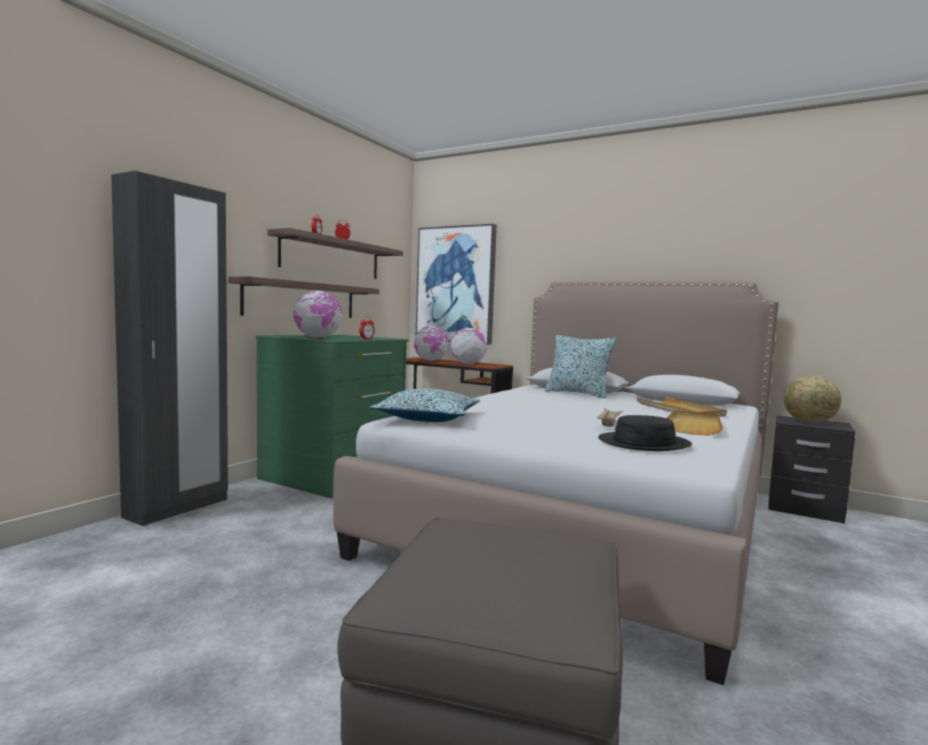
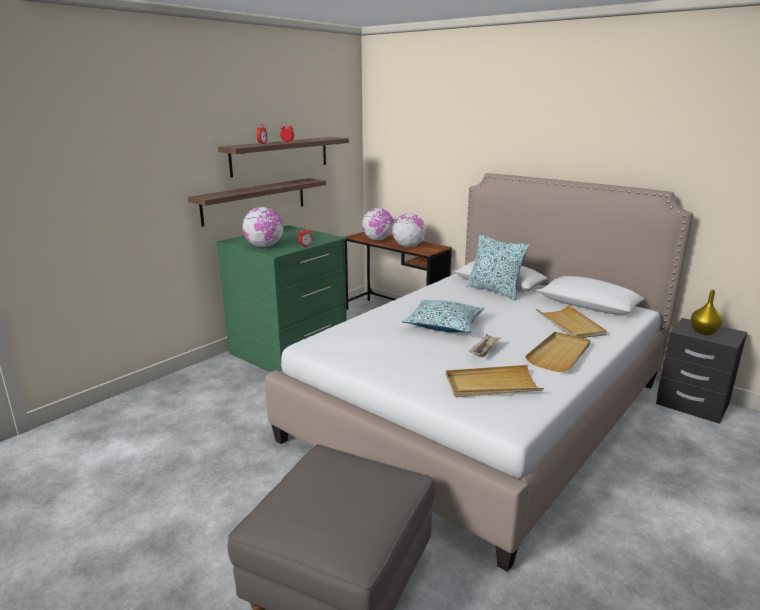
camera: 10 degrees right, 15 degrees up
(177, 508) = (167, 385): black wardrobe -> none
(427, 418) = (336, 342): pillow -> pillow (444, 325)
(456, 285) = (402, 165): picture -> none
(643, 443) = (491, 385): black hat -> beige tray
(809, 422) = (704, 332): globe -> yellow vase

